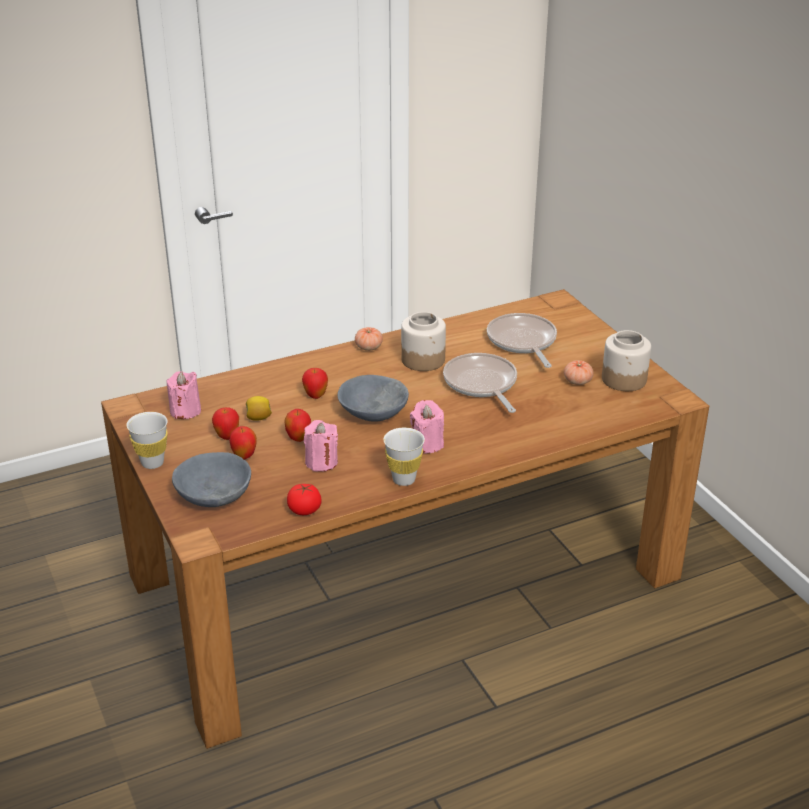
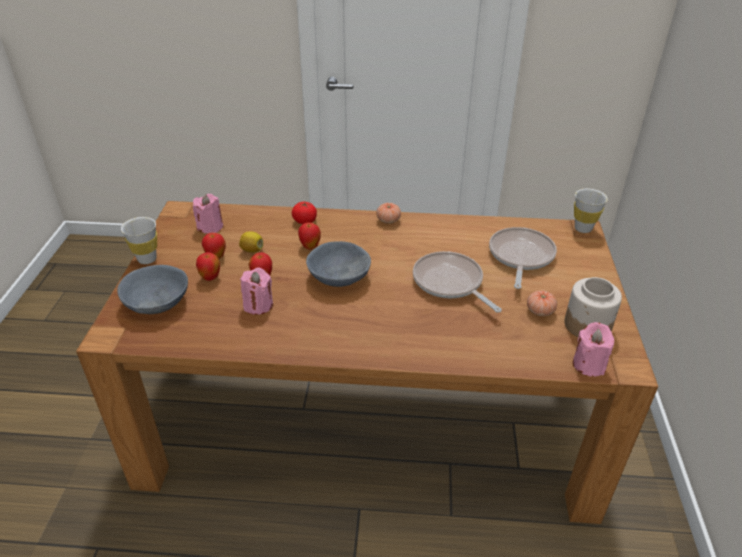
camera: 30 degrees right, 5 degrees up
(304, 510) = (204, 343): tomato -> tomato (305, 221)
(404, 479) = (304, 347): white cup -> white cup (583, 228)
(423, 359) = (421, 244): jar -> none
(427, 444) = (354, 321): pink candle -> pink candle (589, 364)
(481, 384) = (450, 283): frying pan -> frying pan turned 45 degrees counterclockwise

